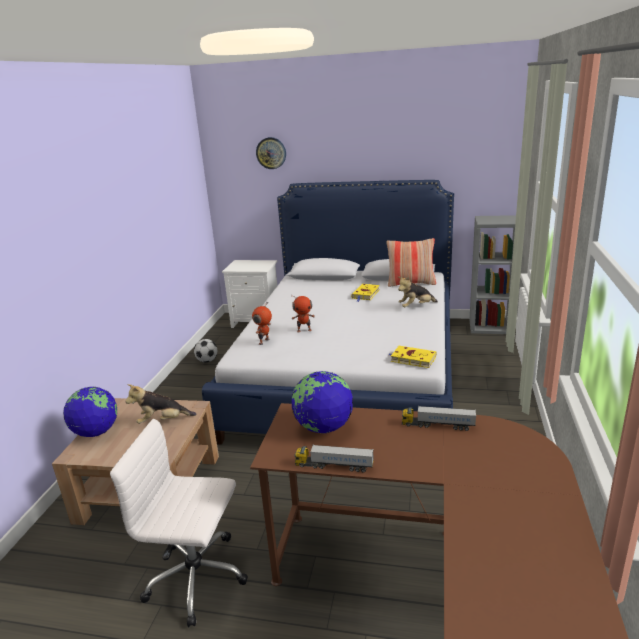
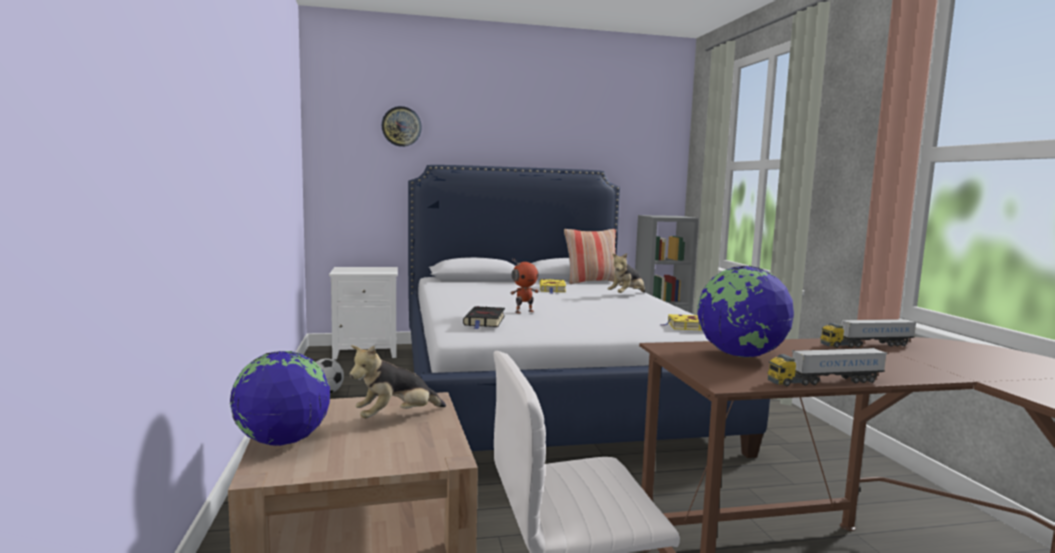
camera: 25 degrees left, 15 degrees down
(264, 342) = (484, 321): toy robot -> black book

